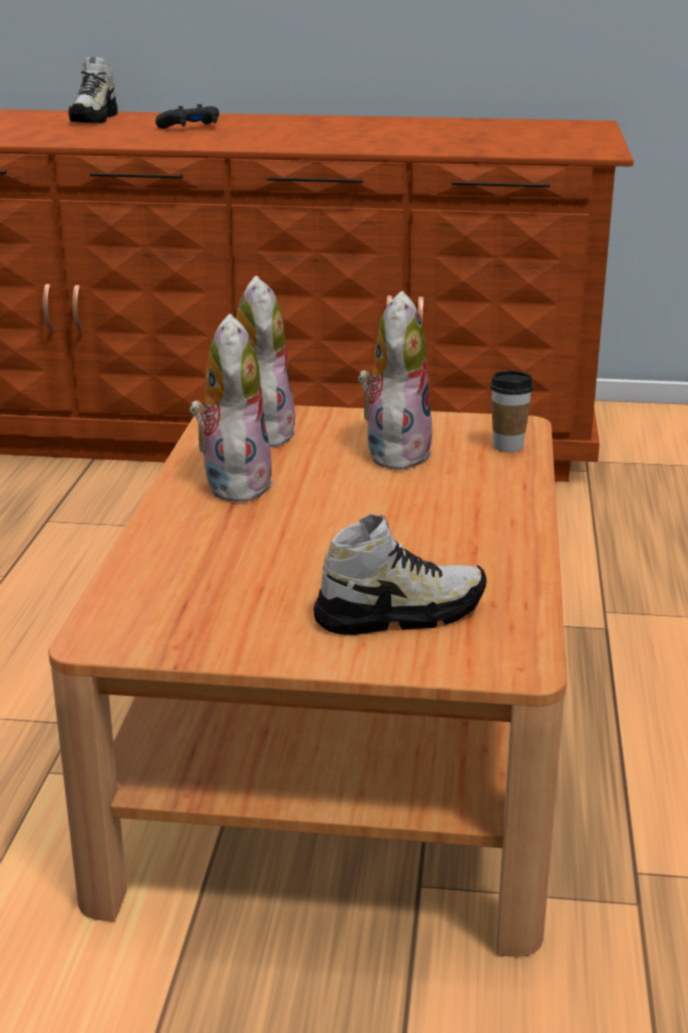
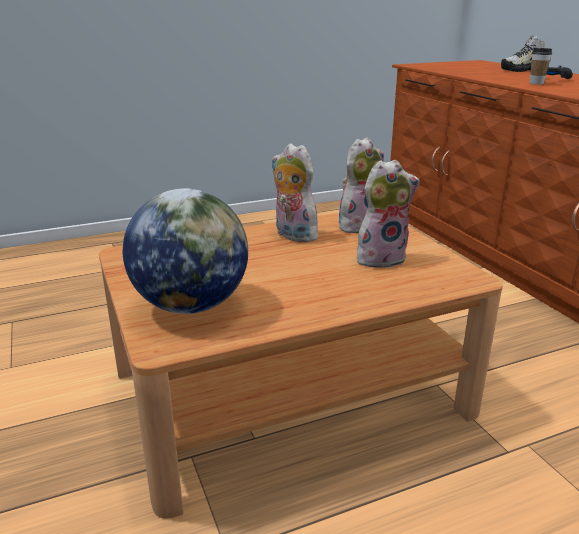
camera: 60 degrees right, 0 degrees up
(233, 483) = (292, 235): plush toy -> plush toy turned 105 degrees counterclockwise
(400, 614) = (191, 305): shoe -> globe
(508, 446) = (438, 284): cup -> cup (536, 83)

